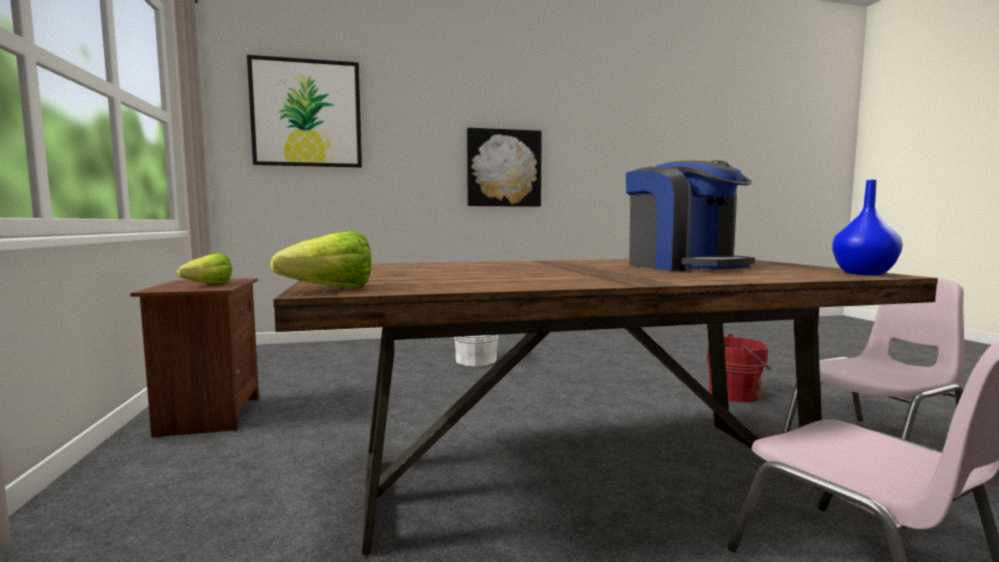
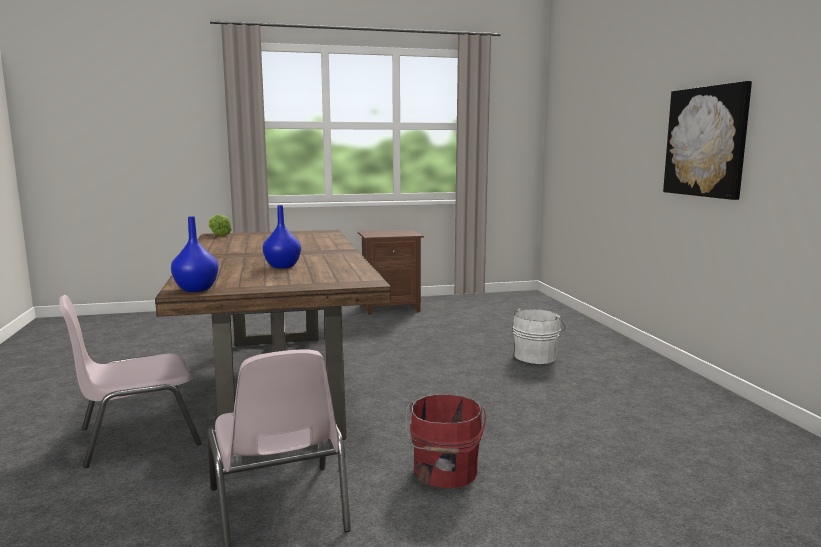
camera: 90 degrees right, 5 degrees up
(204, 285) = (384, 233): lettuce -> none
(307, 113) = (580, 97): picture -> none
(683, 266) = (283, 266): coffee machine -> blue vase

